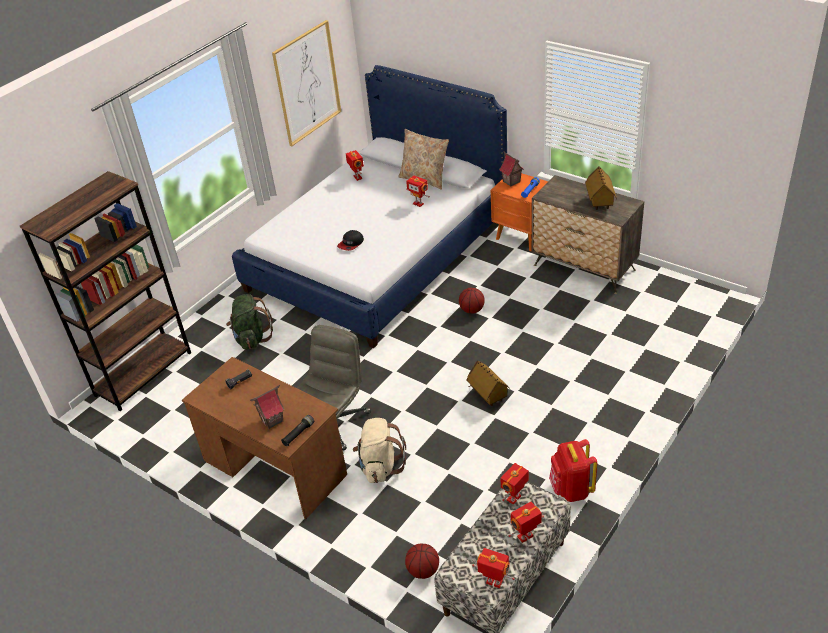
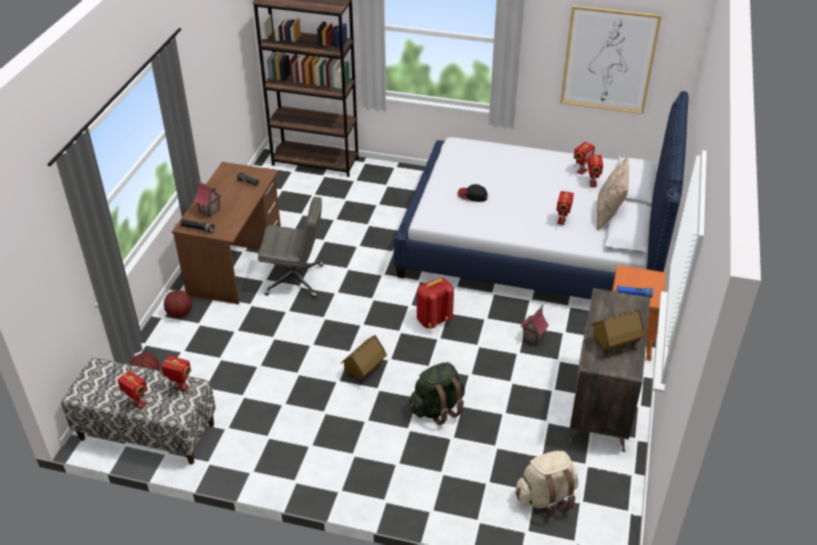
camera: 65 degrees right, 0 degrees up
(252, 338) = (380, 202): green backpack -> green backpack (437, 408)
(380, 466) = (253, 321): beige backpack -> beige backpack (546, 498)
(472, 310) = (483, 329): basketball -> basketball (179, 314)
(494, 583) = (86, 394): toy robot -> toy robot (592, 183)
(511, 182) = (642, 276): toy house -> toy house (532, 337)
(571, 489) = (258, 457): red backpack -> red backpack (433, 320)

